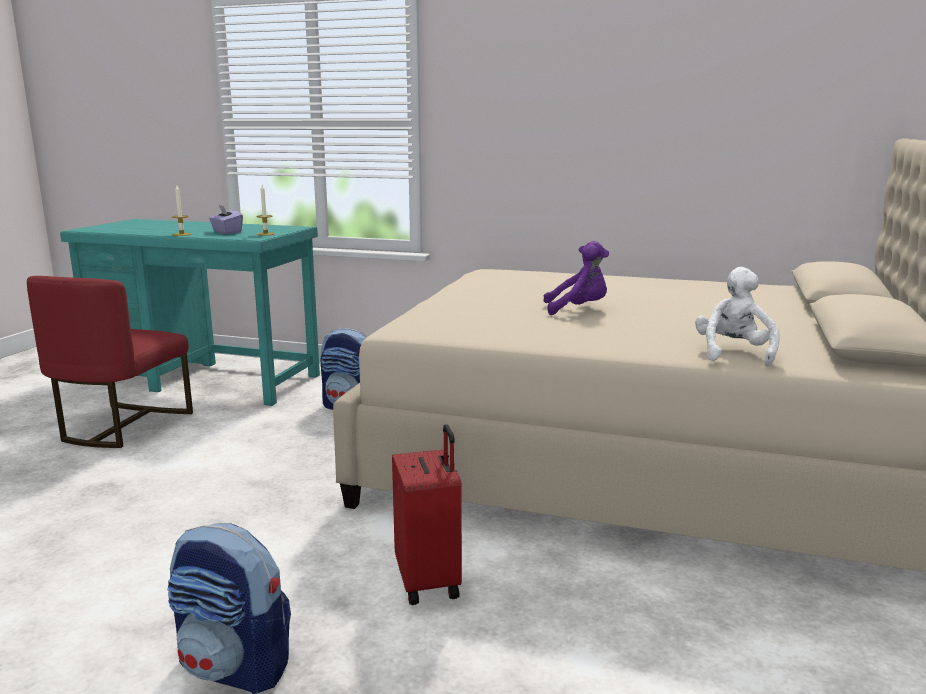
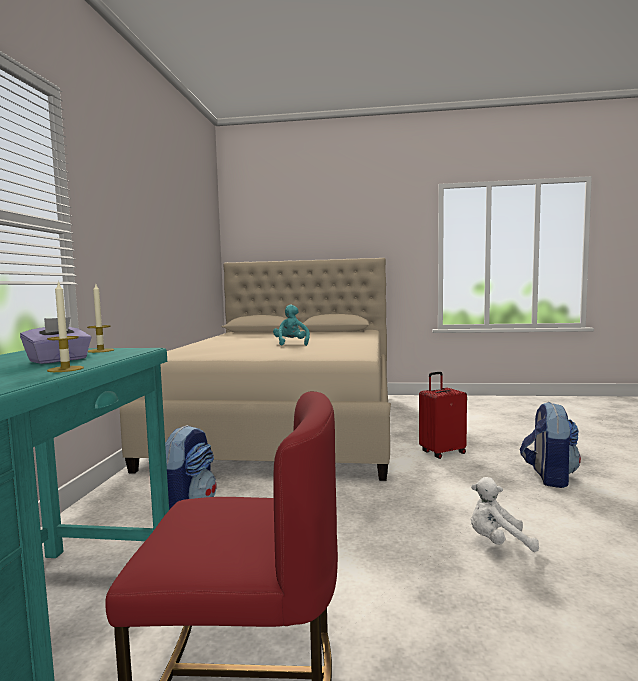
camera: 100 degrees left, 10 degrees down
(578, 310) = (291, 344): purple plush toy -> turquoise plush toy
(733, 354) = (359, 335): white plush toy -> white plush toy (498, 542)

